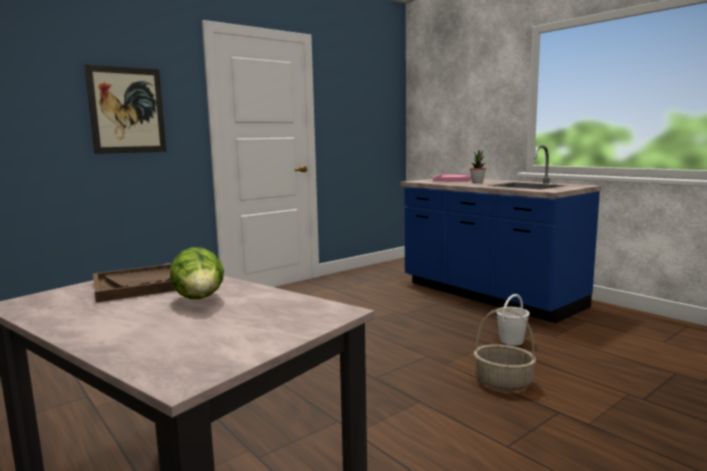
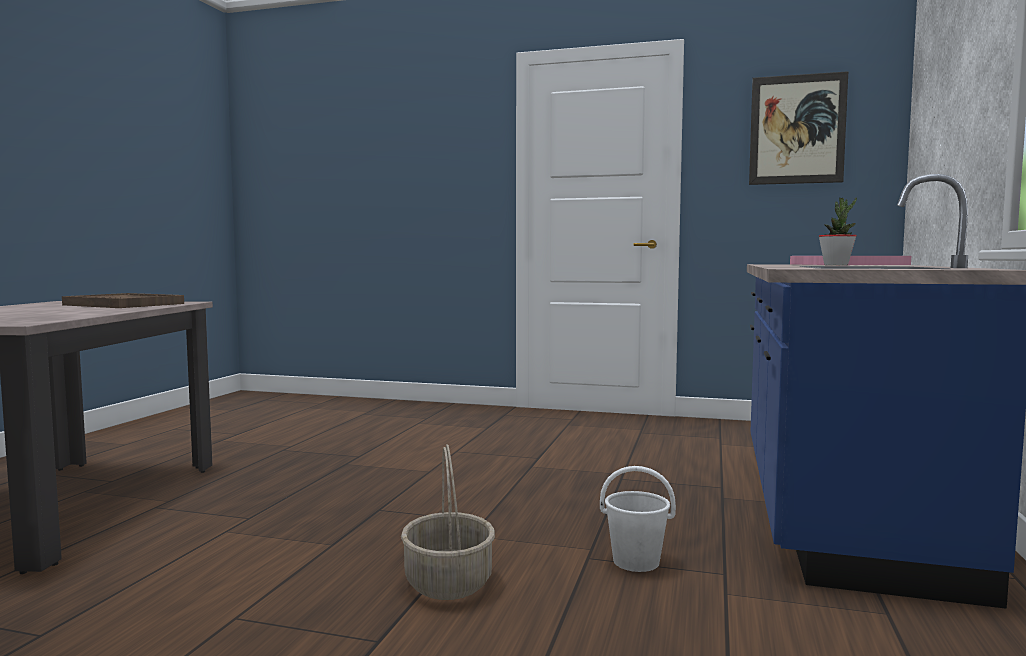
camera: 55 degrees right, 5 degrees down
(127, 110) = (425, 169): picture -> picture (797, 129)
(200, 300) = (67, 310): lettuce -> none

